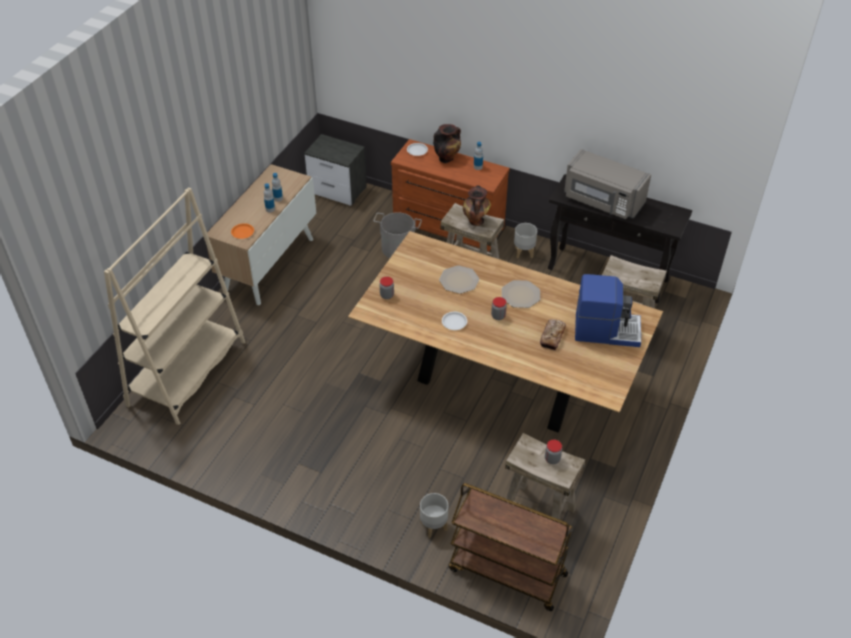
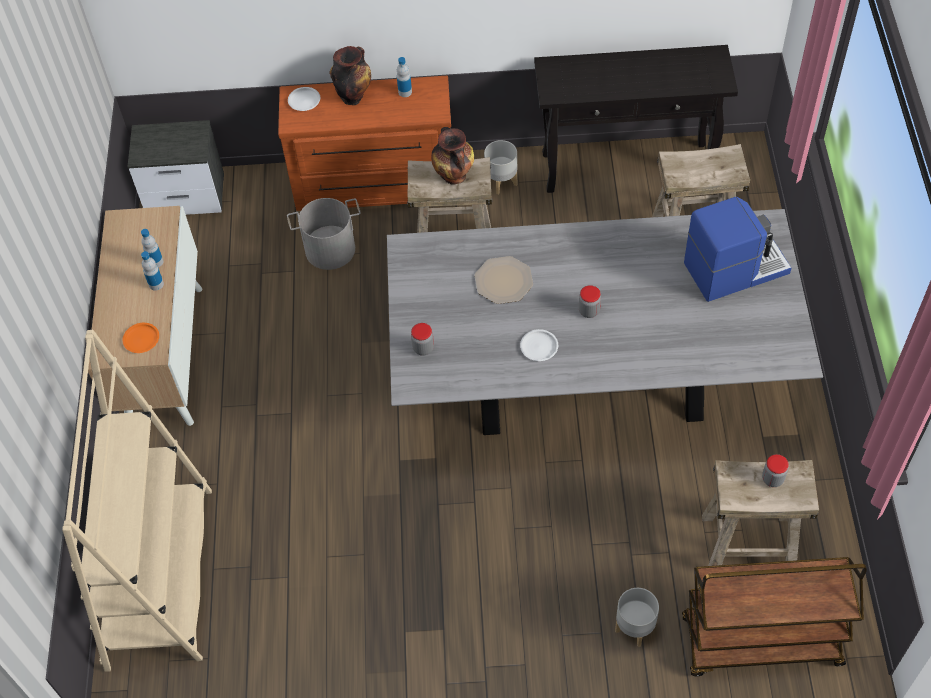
camera: 25 degrees left, 10 degrees up
(500, 383) = (590, 387): brown dining table -> grey dining table
(521, 294) = (597, 265): plate -> none
(552, 337) = (675, 309): bread -> none
(603, 201) = (610, 78): grey microwave -> none

